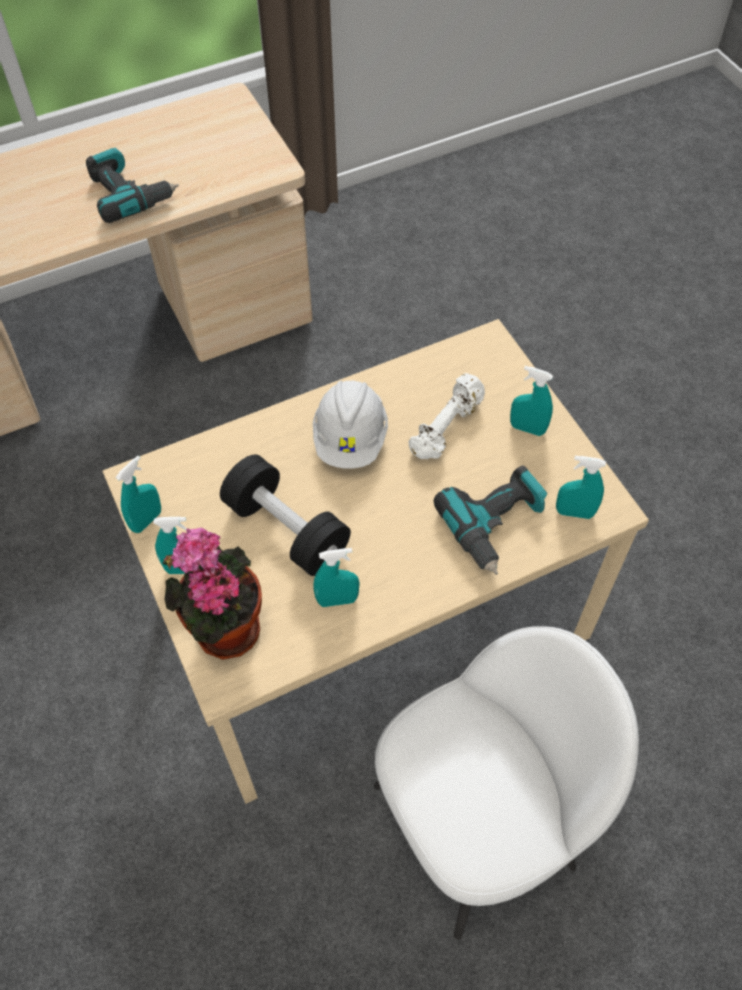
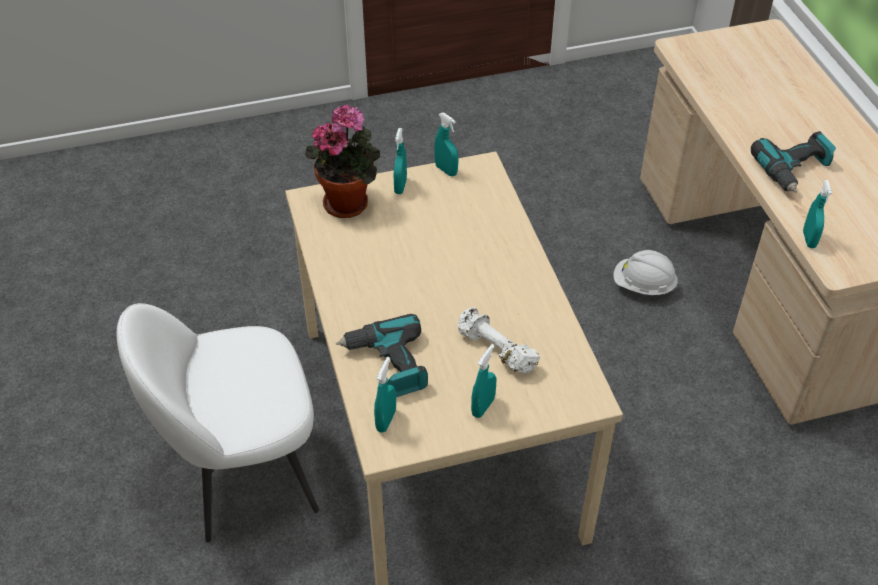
camera: 100 degrees right, 10 degrees down
(286, 529) = (419, 240): black dumbbell -> none
(337, 600) = (351, 261): turquoise spray bottle -> turquoise spray bottle (809, 239)
(350, 439) = (496, 286): white hard hat -> white hard hat (643, 285)
(479, 822) = (243, 472): white chair -> white chair turned 90 degrees clockwise

